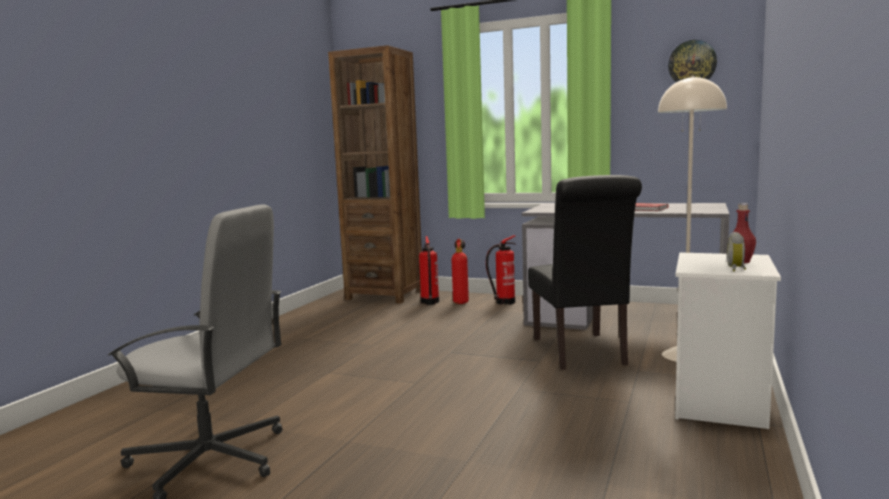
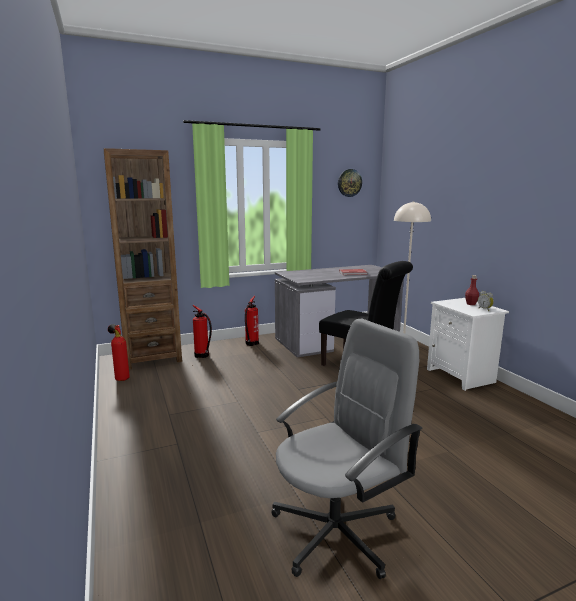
camera: 45 degrees left, 5 degrees up
(461, 302) = (223, 350): fire extinguisher -> fire extinguisher (121, 378)

